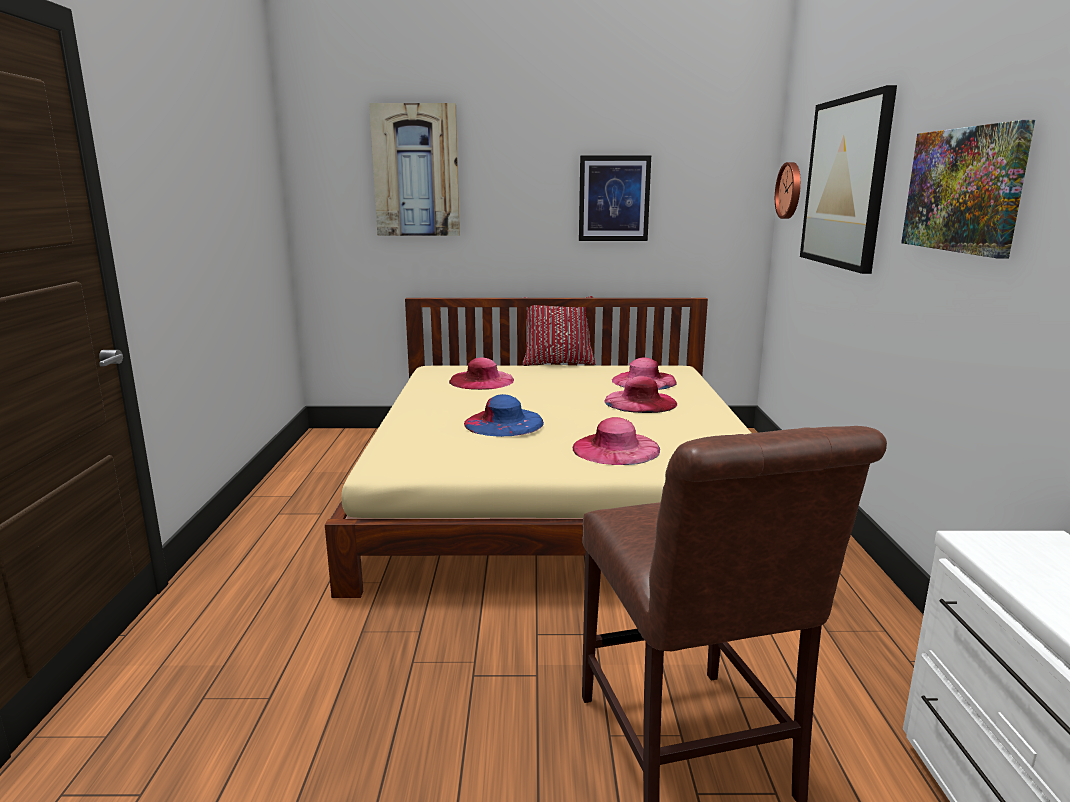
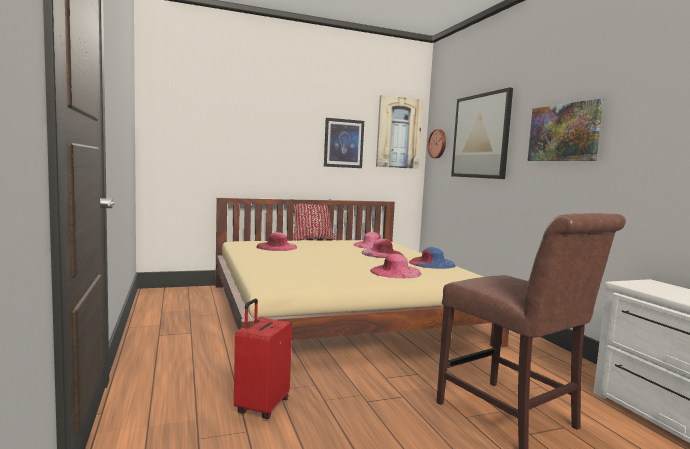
camera: 20 degrees left, 10 degrees down
(318, 658) = (261, 406): none -> red suitcase
(416, 171) = (227, 118): picture -> picture (398, 133)
(503, 423) = (318, 263): blue hat -> blue hat (431, 263)

